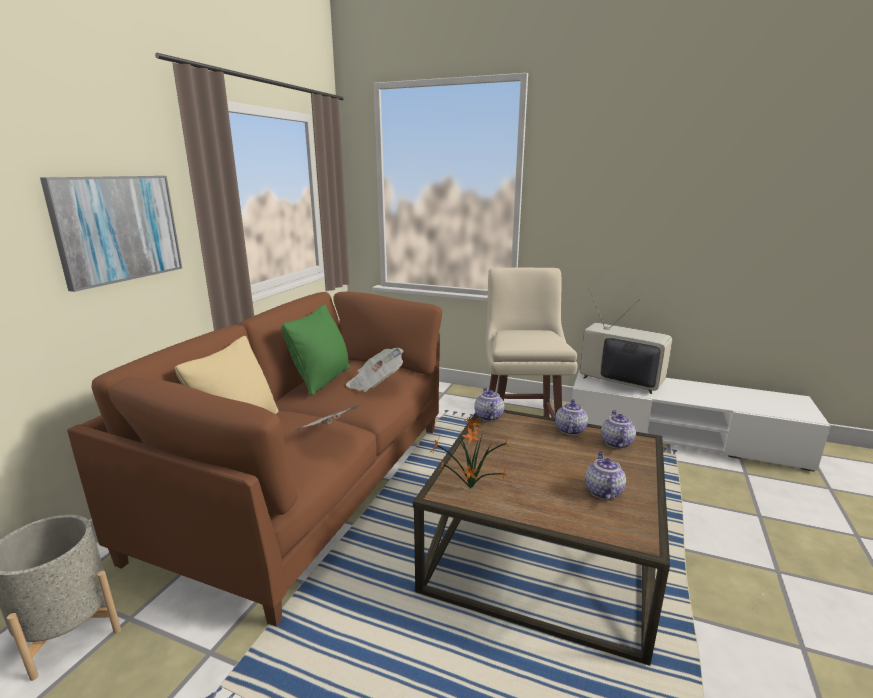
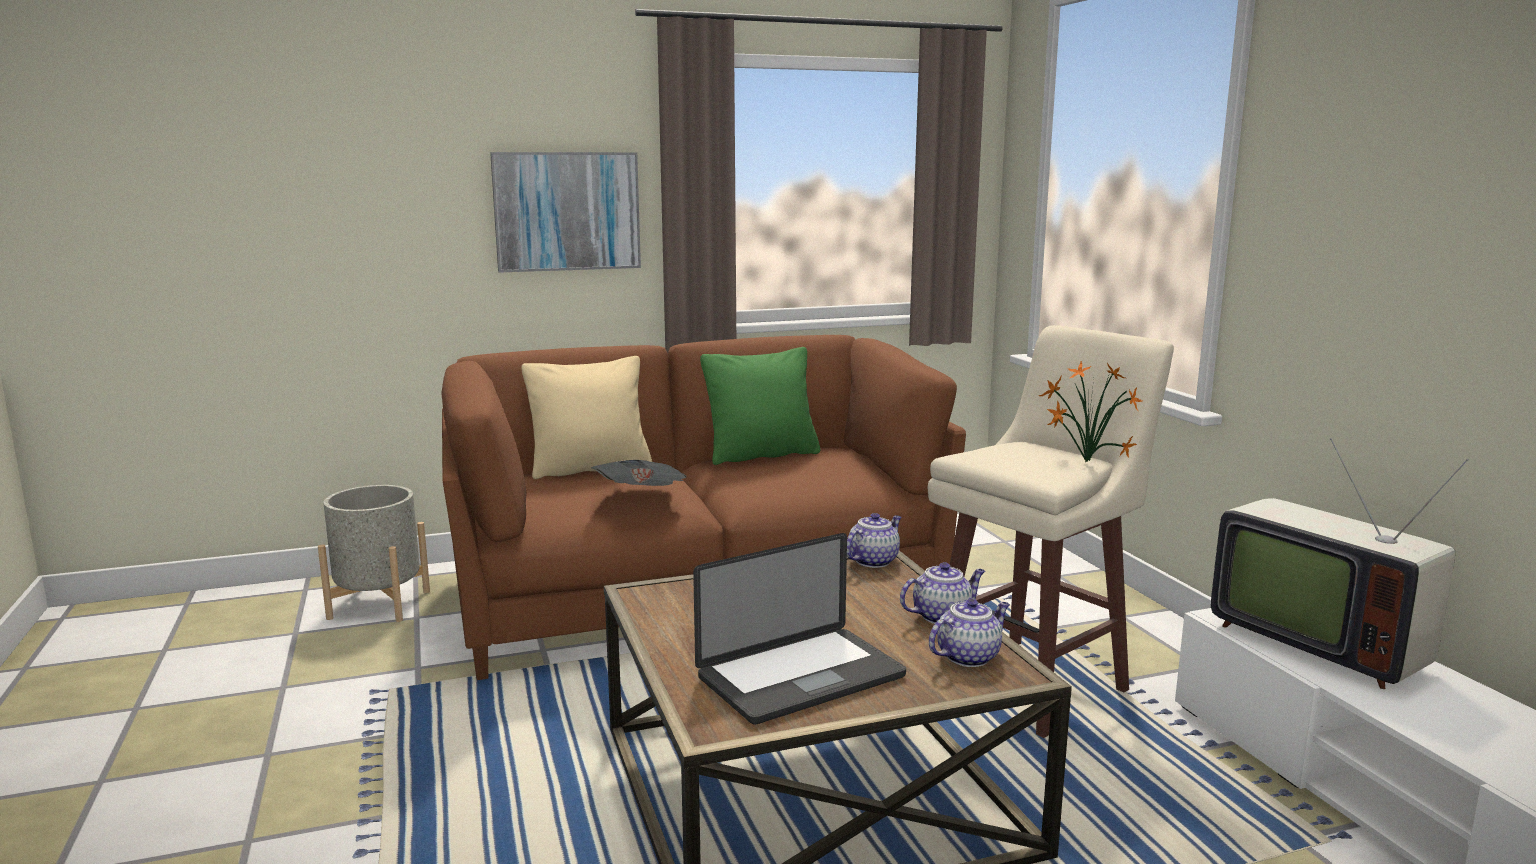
camera: 50 degrees right, 5 degrees down
(375, 384) = (804, 476): newspaper -> none
(468, 488) = (674, 602): potted plant -> potted plant (1084, 462)
(602, 491) = (801, 677): teapot -> laptop
(621, 382) = (1318, 642): television -> television turned 150 degrees clockwise

